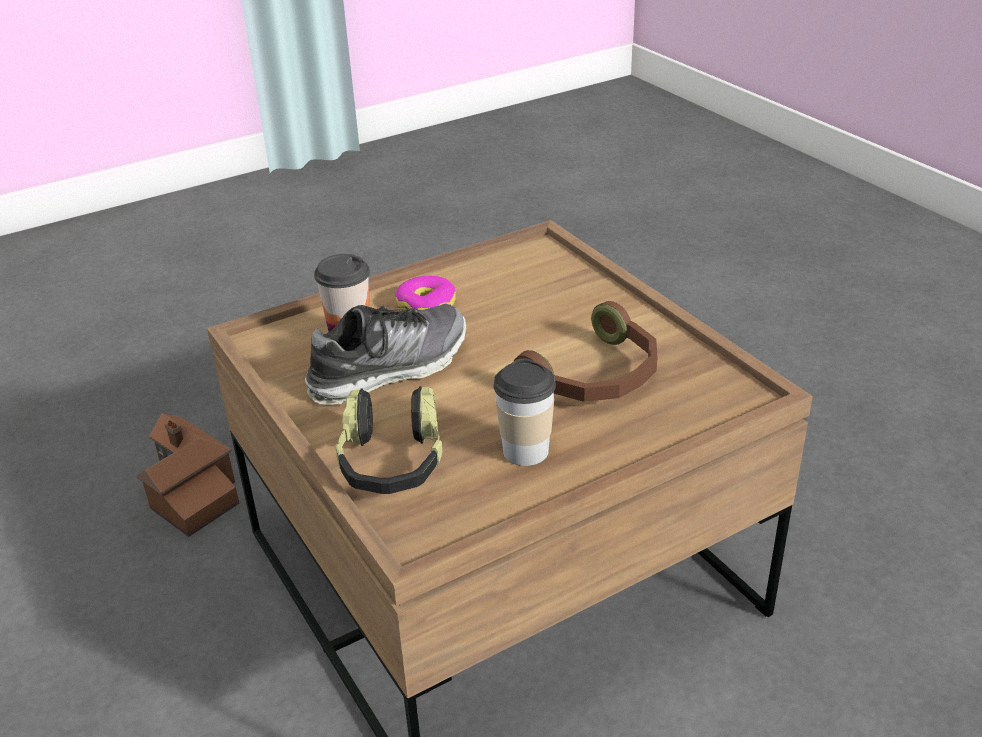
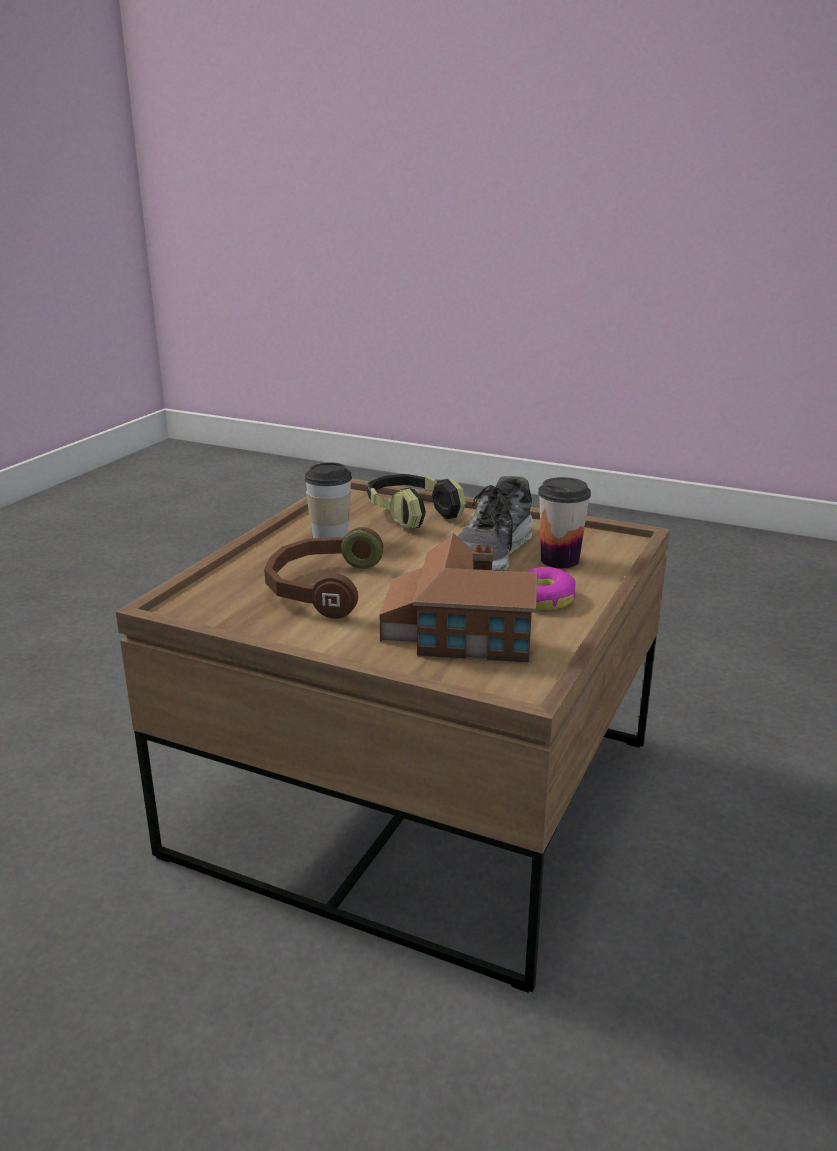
camera: 145 degrees right, 10 degrees down
(190, 491) = (746, 753): toy house -> toy house (455, 632)

